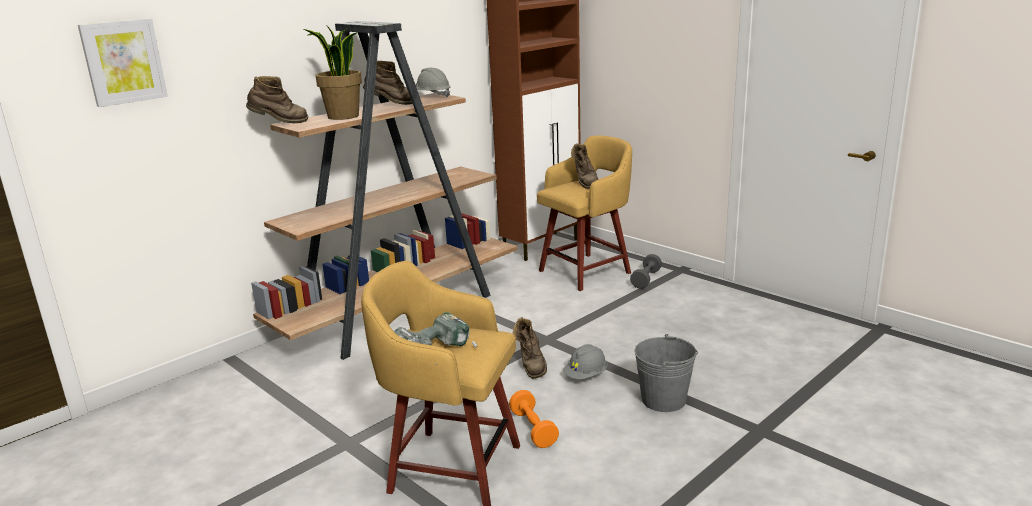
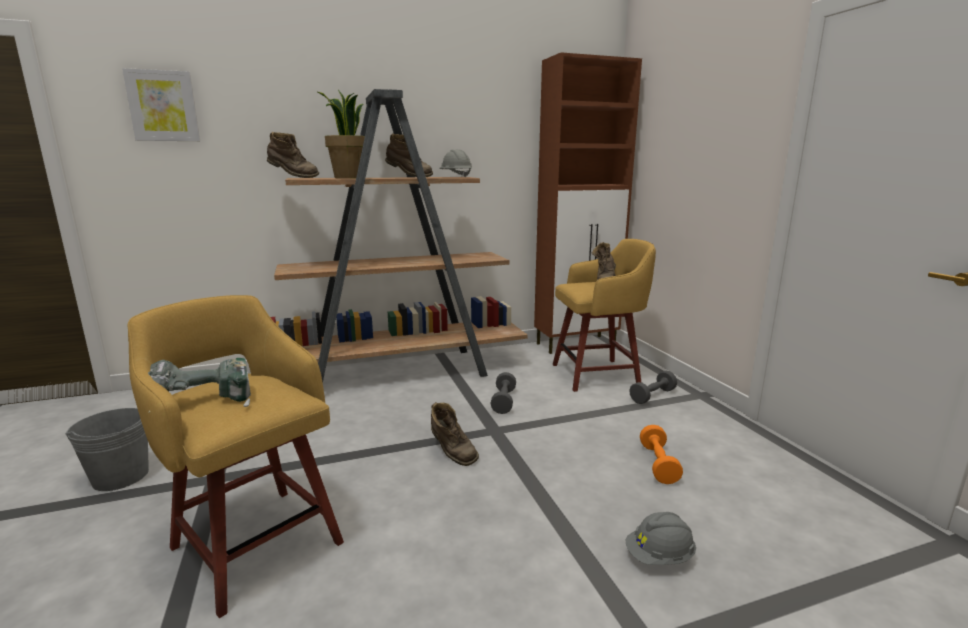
camera: 25 degrees right, 5 degrees down
(529, 314) = (503, 401): none -> grey dumbbell
(531, 366) = (452, 453): brown boot -> brown boot turned 60 degrees counterclockwise
(533, 429) = (377, 527): orange dumbbell -> orange dumbbell (658, 464)
(586, 376) = (494, 482): grey hard hat -> grey hard hat (659, 557)
(663, 400) = (552, 544): grey bucket -> grey bucket (121, 476)

